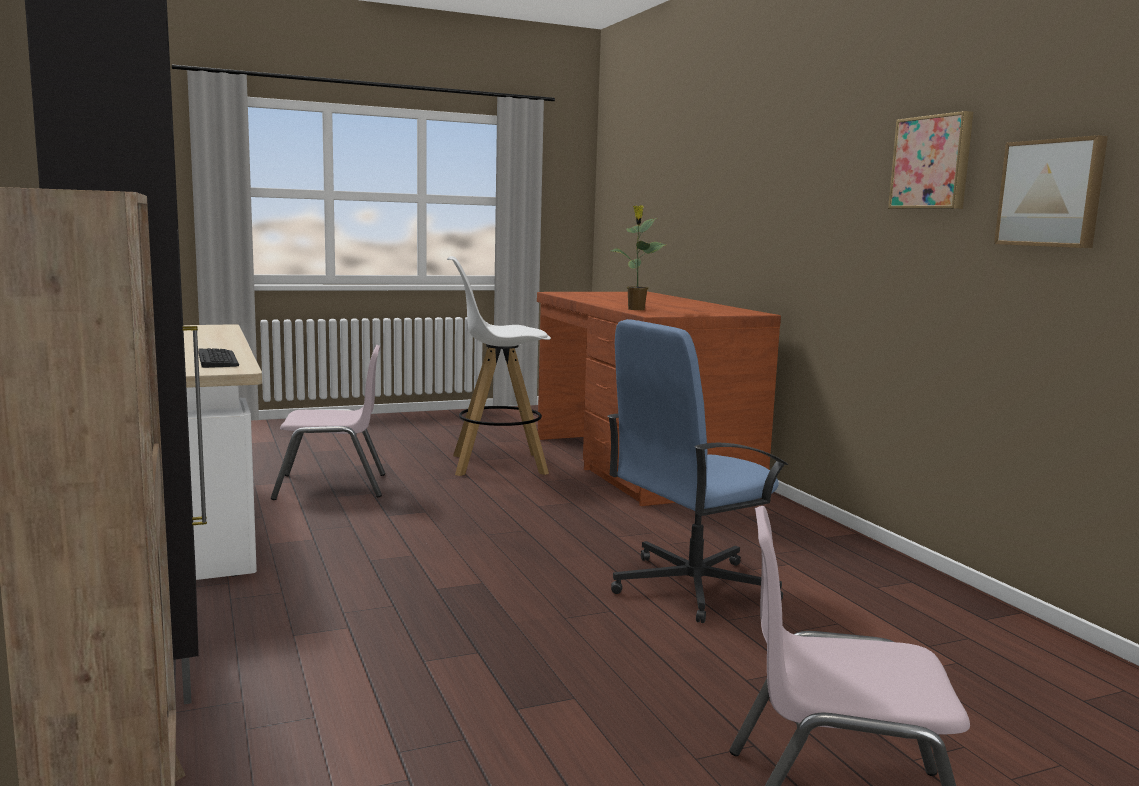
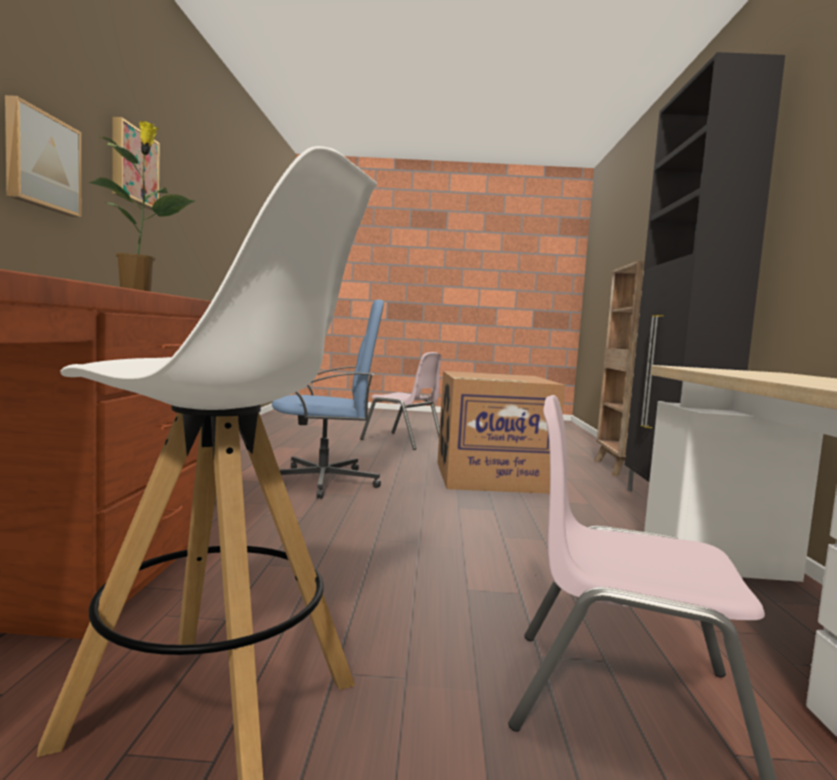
camera: 155 degrees left, 5 degrees down
(218, 359) = (724, 371): keyboard -> none
(477, 669) = (490, 477): none -> cardboard box
(1052, 193) = (183, 215): picture -> picture (41, 161)

